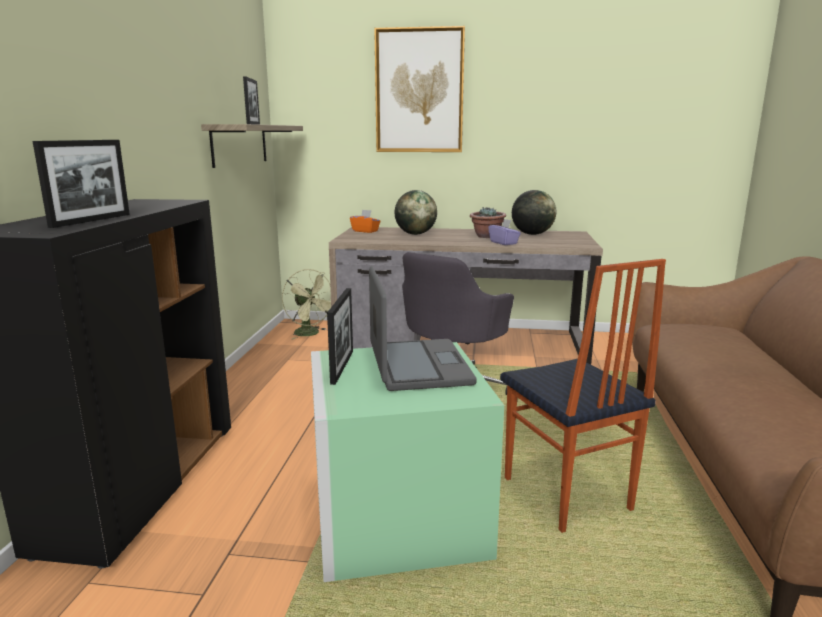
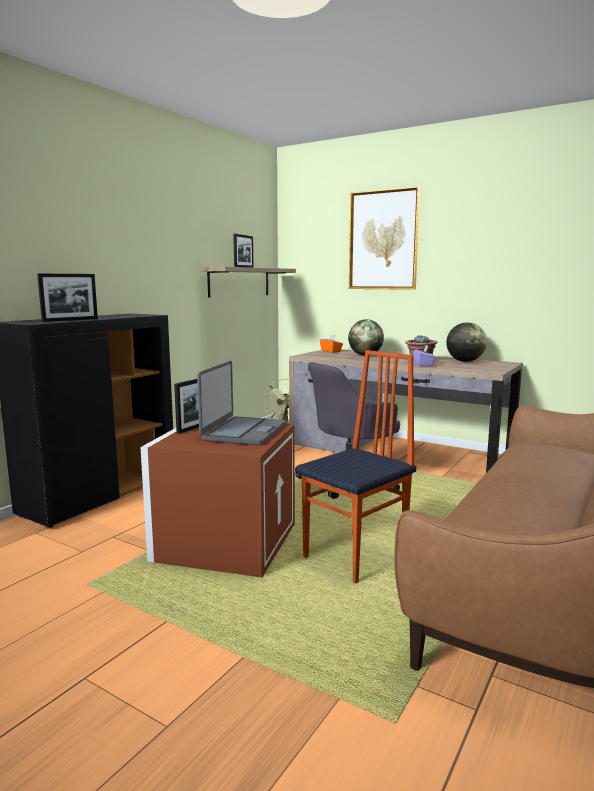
camera: 25 degrees right, 5 degrees down
(395, 516) = (225, 541): green storage box -> brown storage box
(565, 495) = (357, 557): chair -> chair turned 135 degrees counterclockwise

